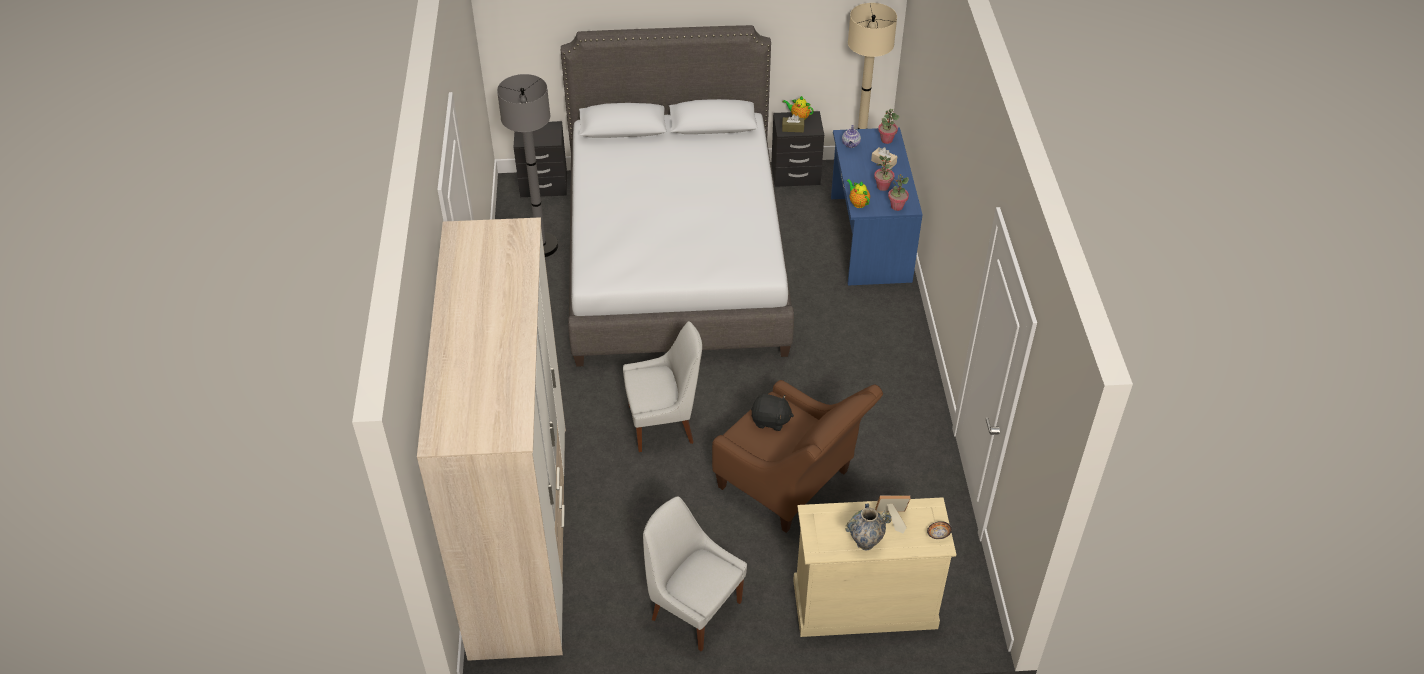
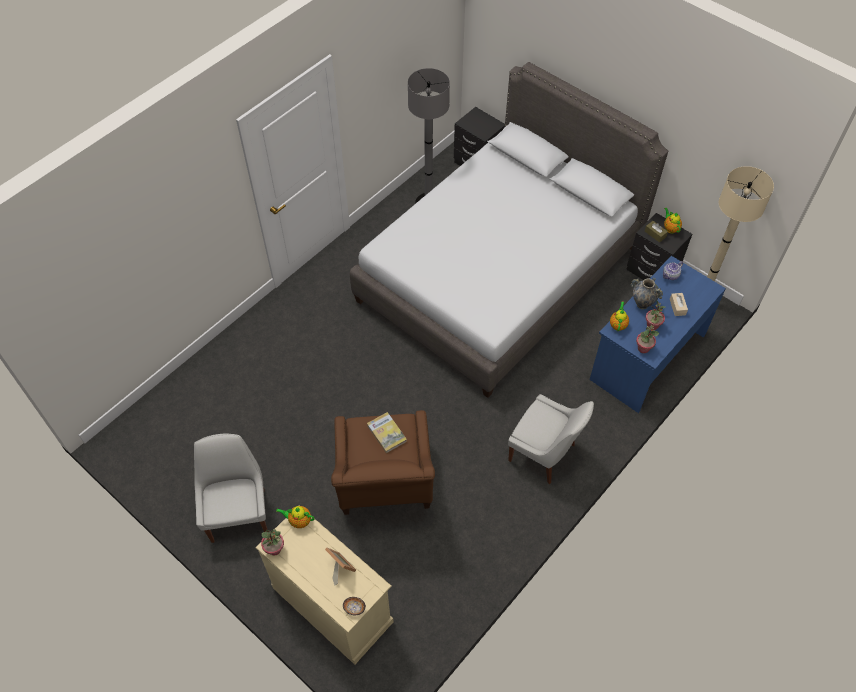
camera: 45 degrees right, 10 degrees up
(521, 536) = (206, 384): wardrobe -> none
(664, 424) = (360, 380): white chair -> white chair (544, 454)
(770, 420) = (386, 433): black plush toy -> book
(813, 515) = (298, 520): none -> teapot
(865, 543) = (304, 569): vase -> vase (642, 304)
(886, 140) = (702, 291): potted plant -> potted plant (274, 549)

